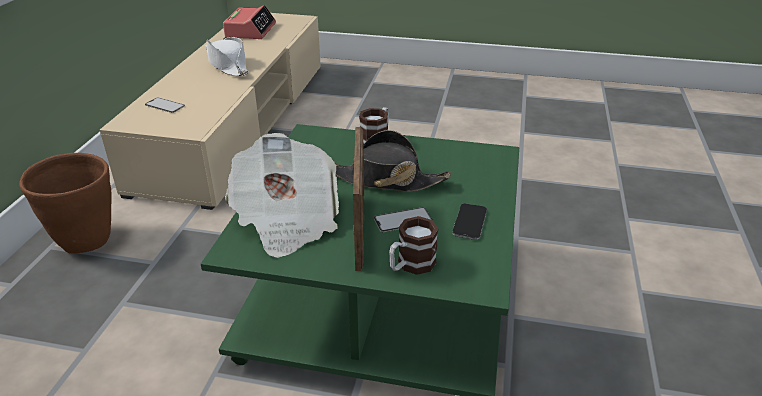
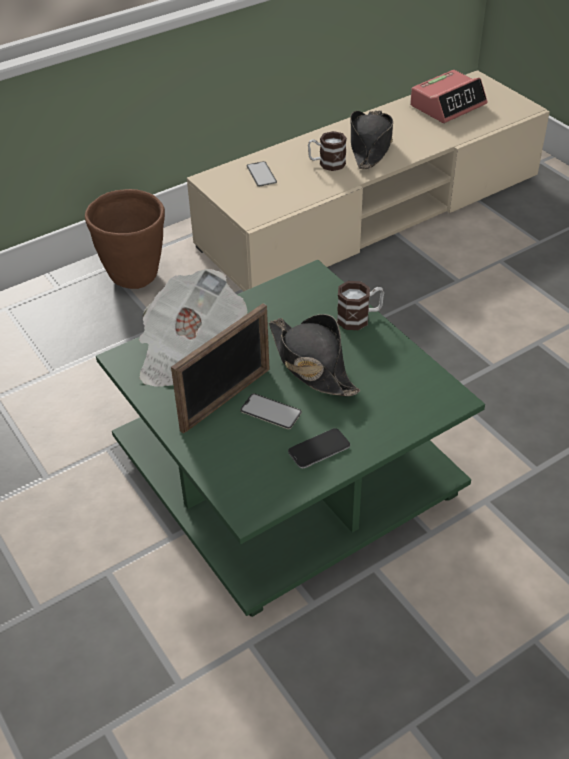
camera: 45 degrees right, 10 degrees up
(227, 65) = (370, 146): white hat -> black hat
(410, 265) = (222, 454): mug -> mug (326, 163)

